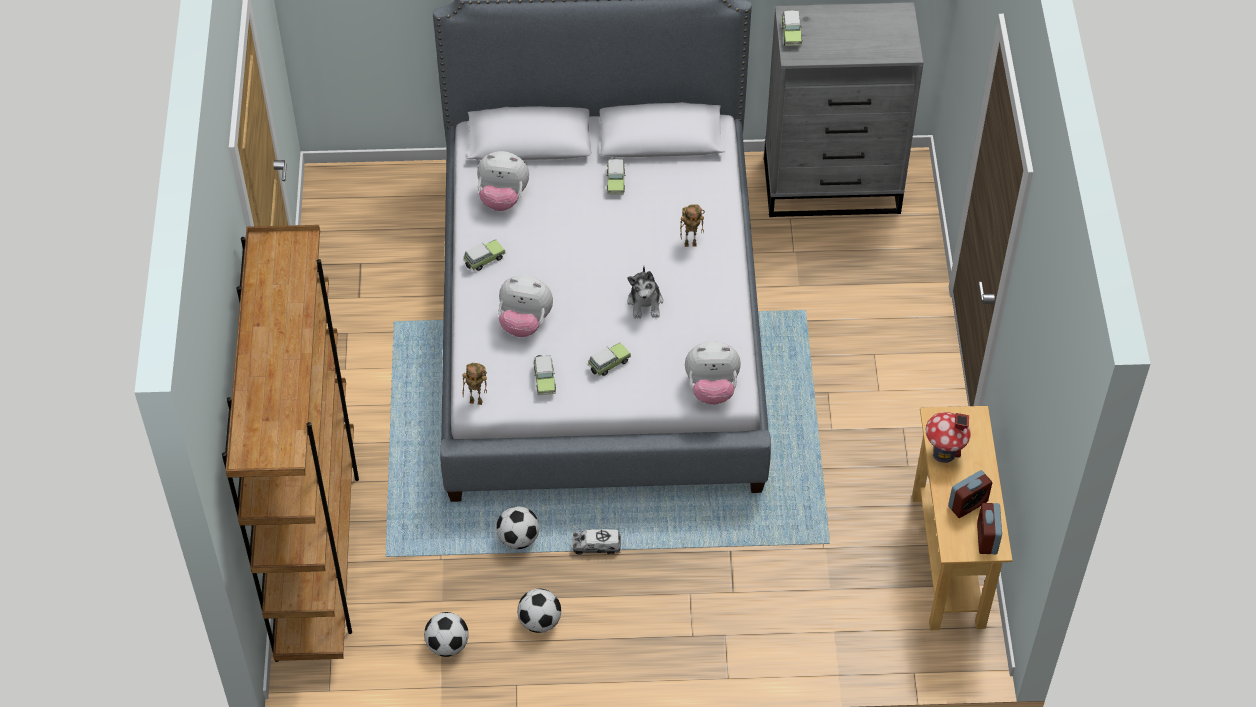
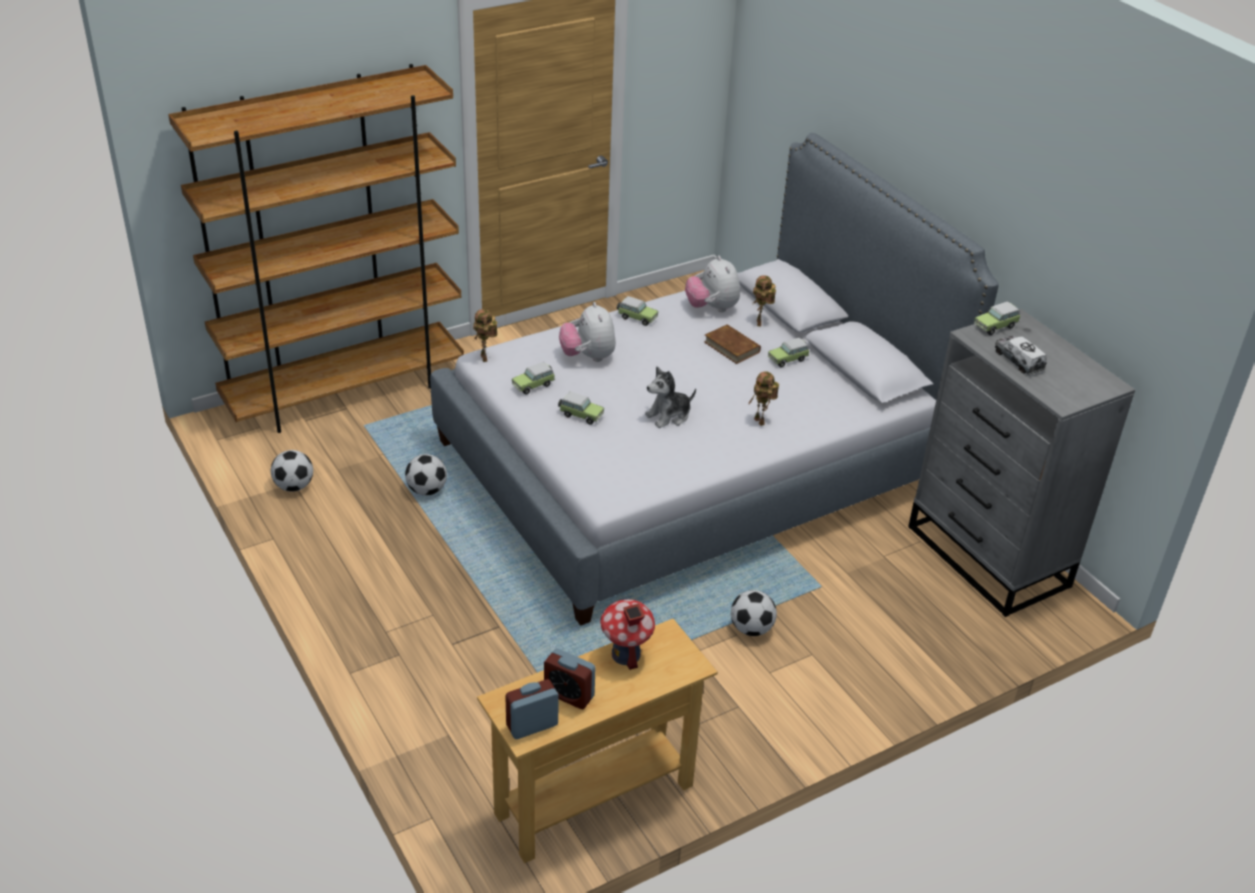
camera: 60 degrees right, 15 degrees down
(540, 621) = (347, 530): football -> football (751, 629)
(549, 175) = (760, 323): none -> toy robot
(573, 212) = (731, 347): none -> brown book
(596, 546) = (448, 538): toy truck -> toy truck (1018, 361)
(712, 388) = (602, 484): plush toy -> none

